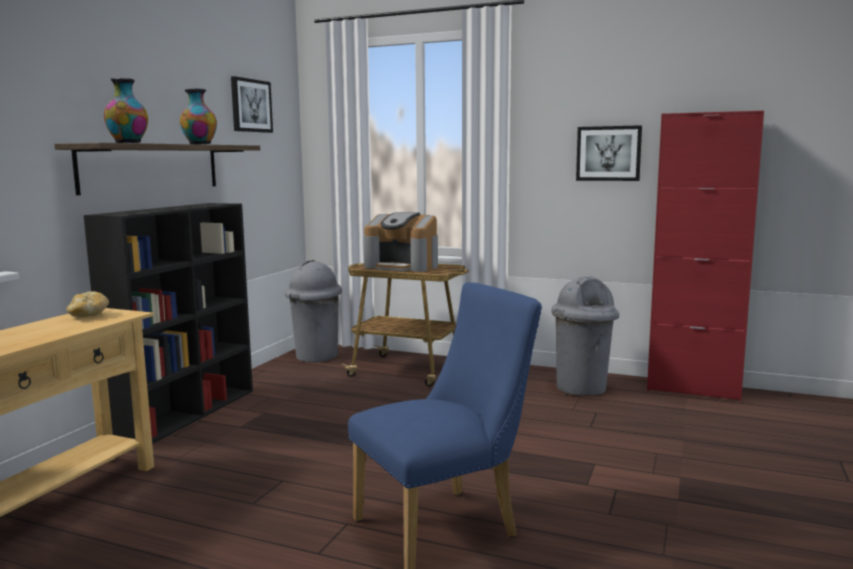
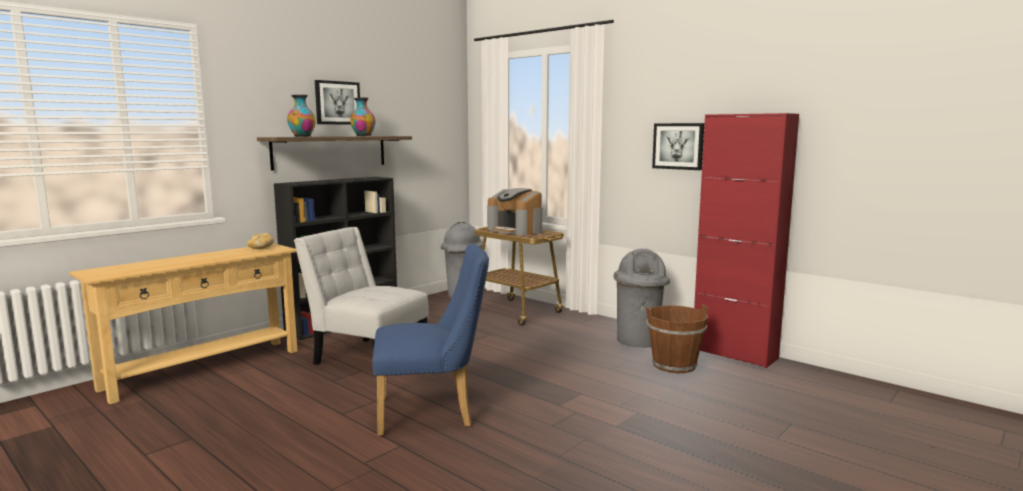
camera: 20 degrees right, 0 degrees up
(250, 105) = (419, 105): picture -> picture (337, 103)
(270, 458) = (367, 356): none -> white chair
(651, 412) = (674, 365): none -> brown bucket

